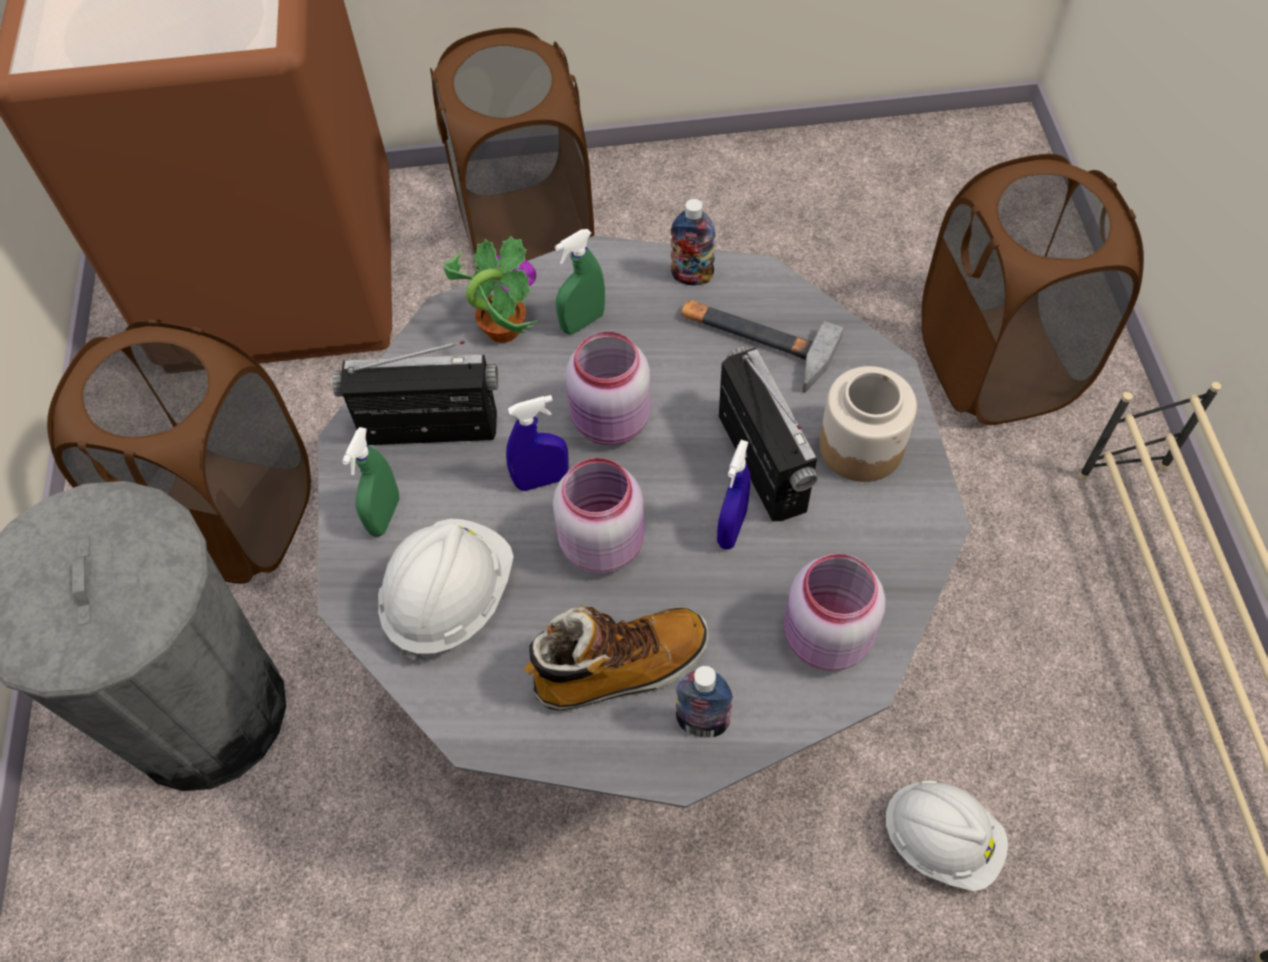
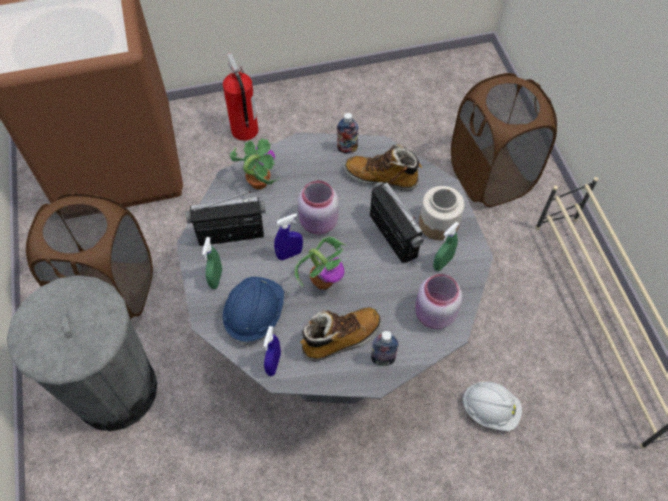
camera: 10 degrees left, 0 degrees up
(449, 598) = (254, 315): white hard hat -> blue hard hat
(525, 237) = (244, 131): brown laundry basket -> fire extinguisher
(582, 322) = (297, 176): green spray bottle -> green spray bottle (442, 263)
(602, 541) = (323, 280): pink jar -> potted plant
(732, 528) = (383, 268): blue spray bottle -> blue spray bottle (273, 364)
(754, 341) = (381, 178): hammer -> boot

